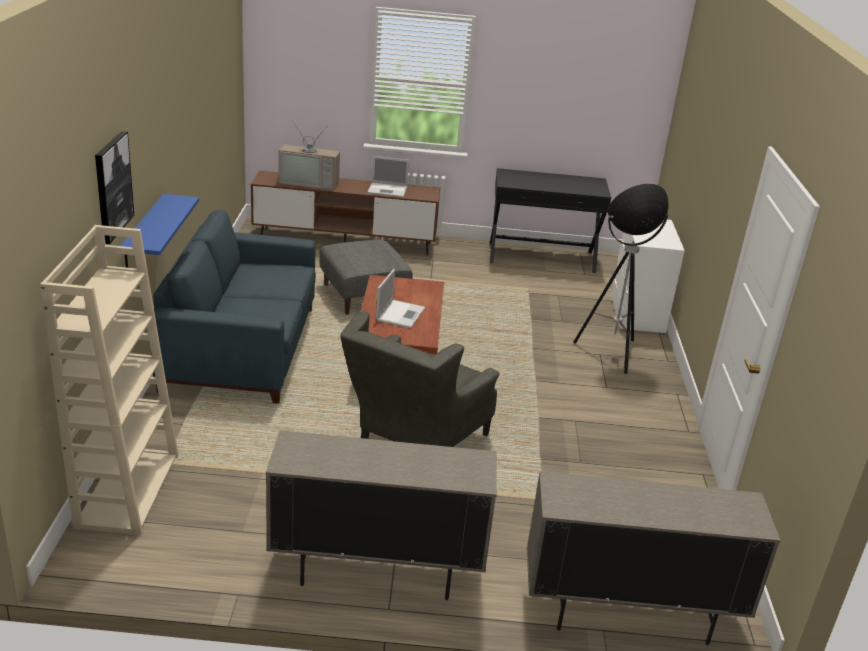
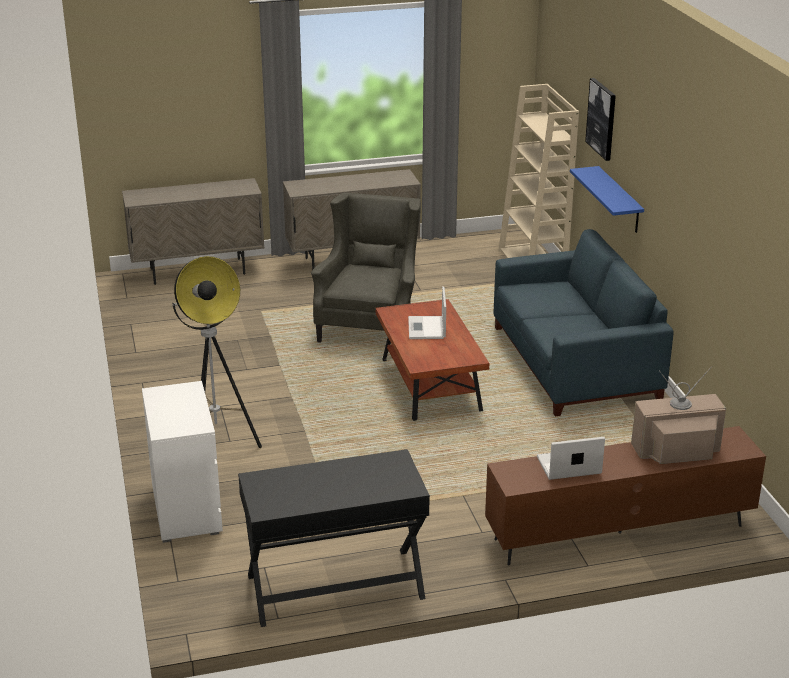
camera: 165 degrees right, 0 degrees up
(363, 295) = (520, 449): grey ottoman -> none

